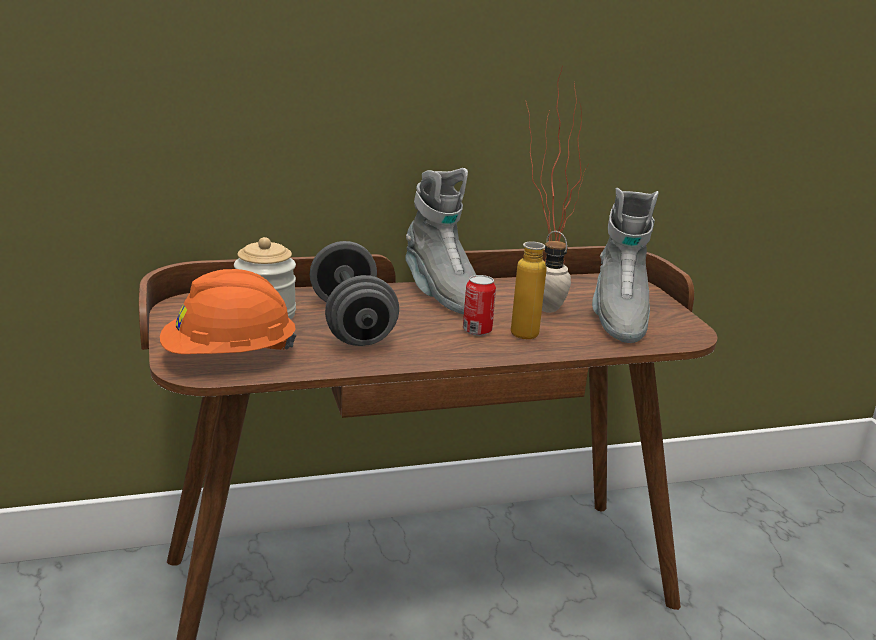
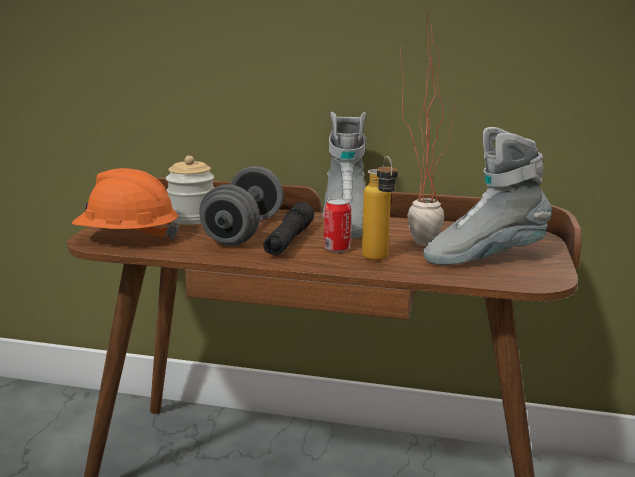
camera: 30 degrees right, 5 degrees down
(416, 328) = (289, 240): none -> black flashlight
(617, 318) = (484, 257): grey boot -> grey boot turned 45 degrees clockwise

